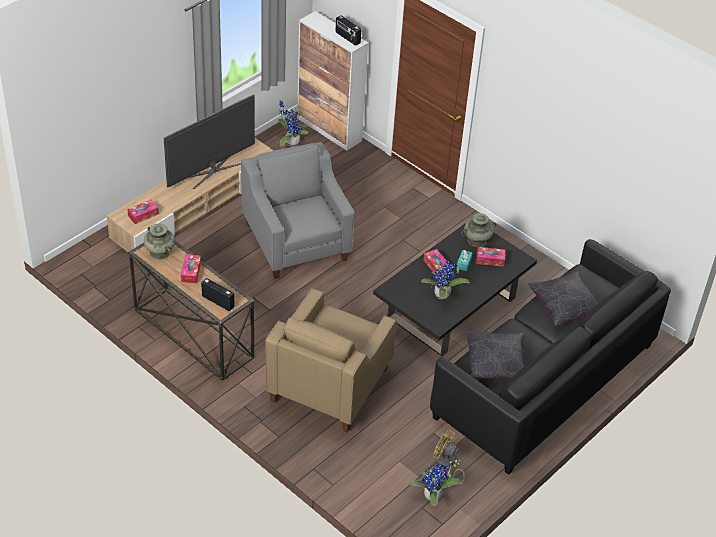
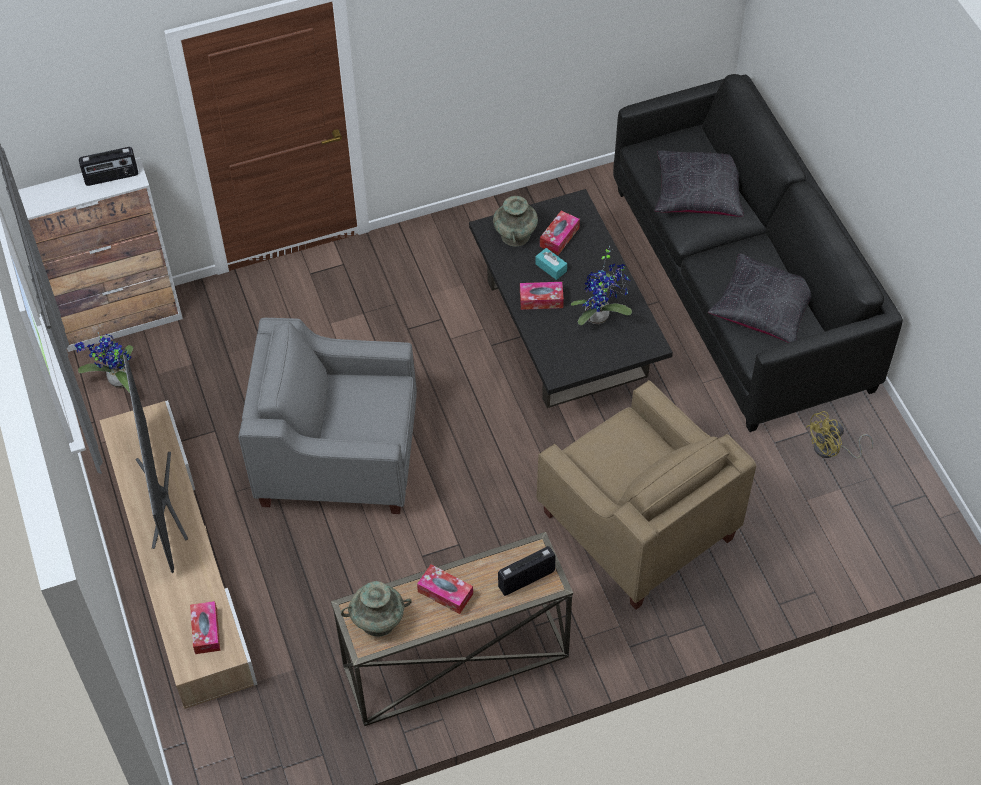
camera: 60 degrees left, 10 degrees up
(433, 497) = (880, 487): potted plant -> none

